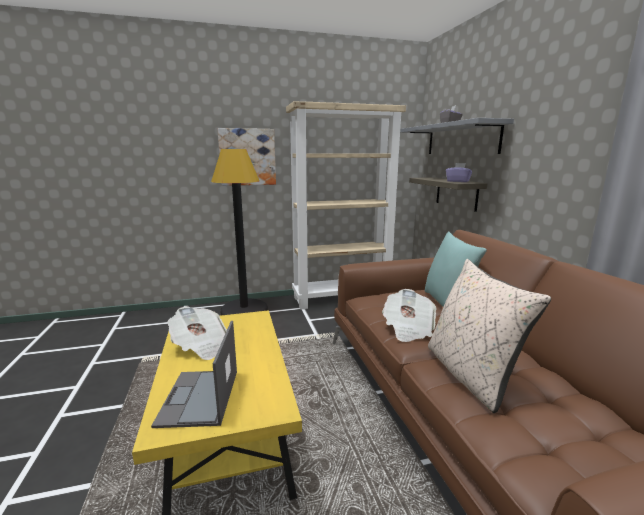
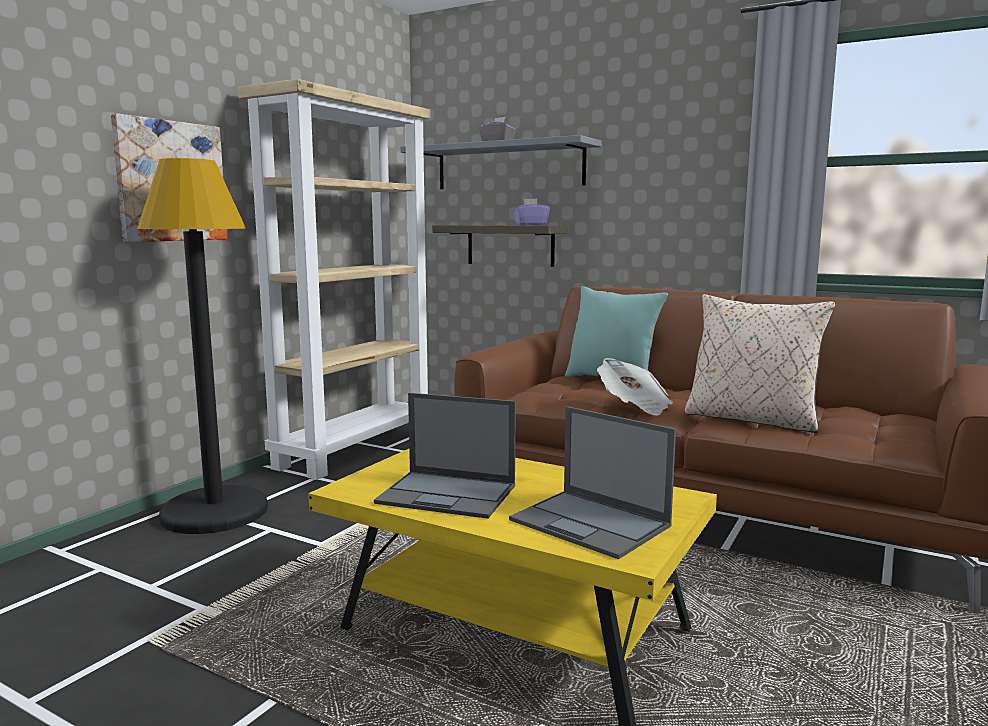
camera: 45 degrees left, 5 degrees down
(201, 346) = (448, 494): newspaper -> laptop

